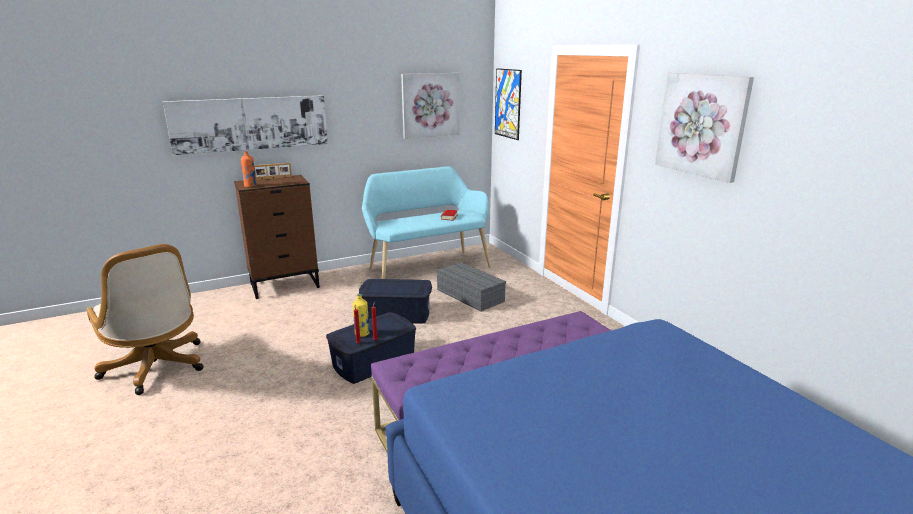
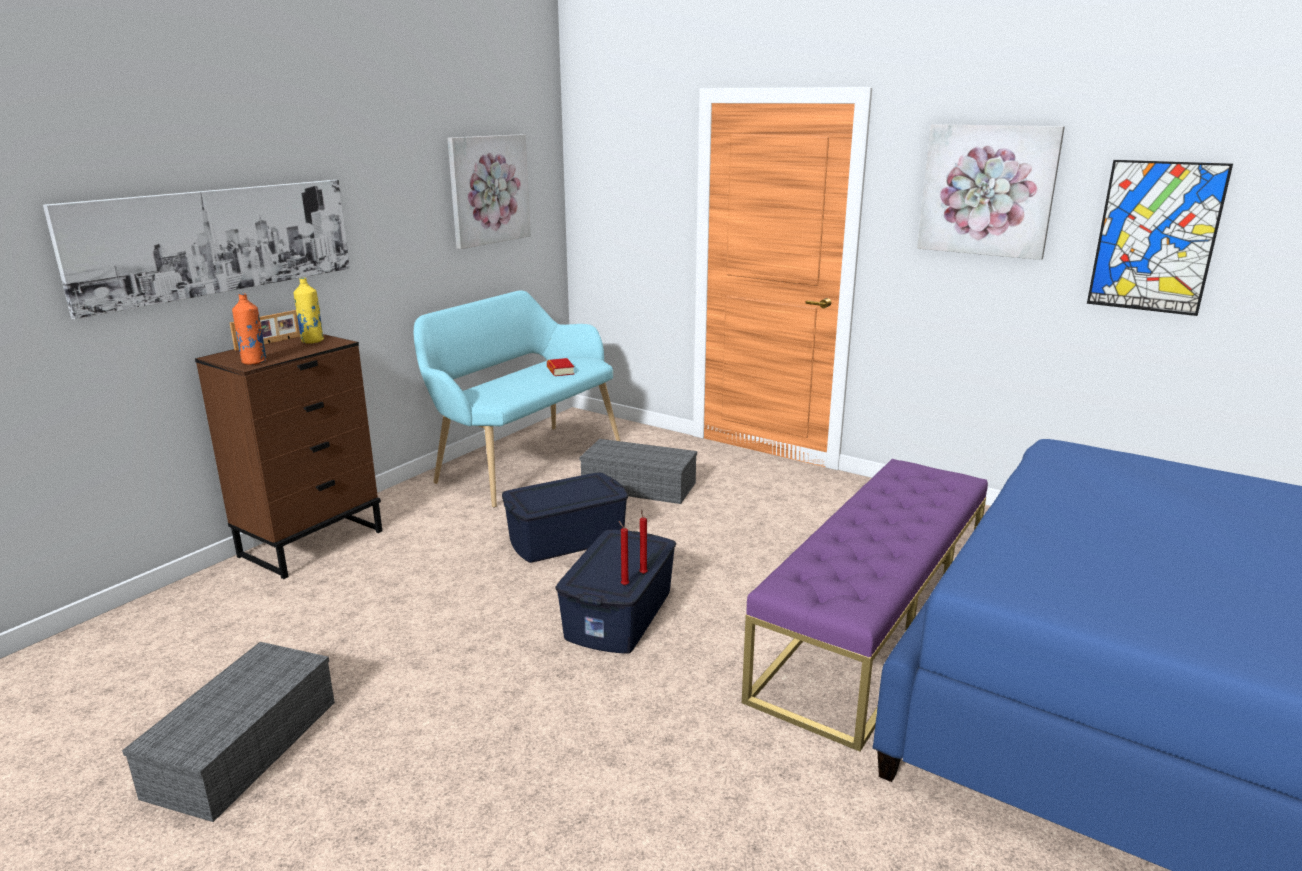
camera: 30 degrees left, 0 degrees up
(158, 369) = (243, 750): office chair -> grey storage box
(362, 334) = (610, 570): yellow bottle -> yellow bottle (312, 341)
(507, 103) = (603, 181): picture -> picture (1155, 237)

